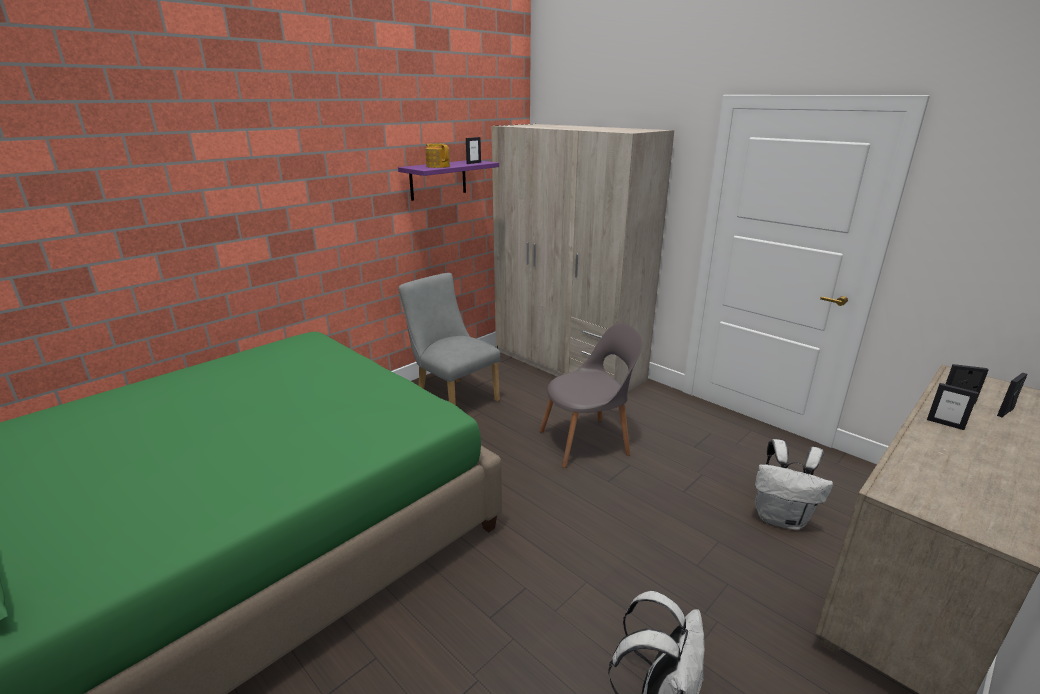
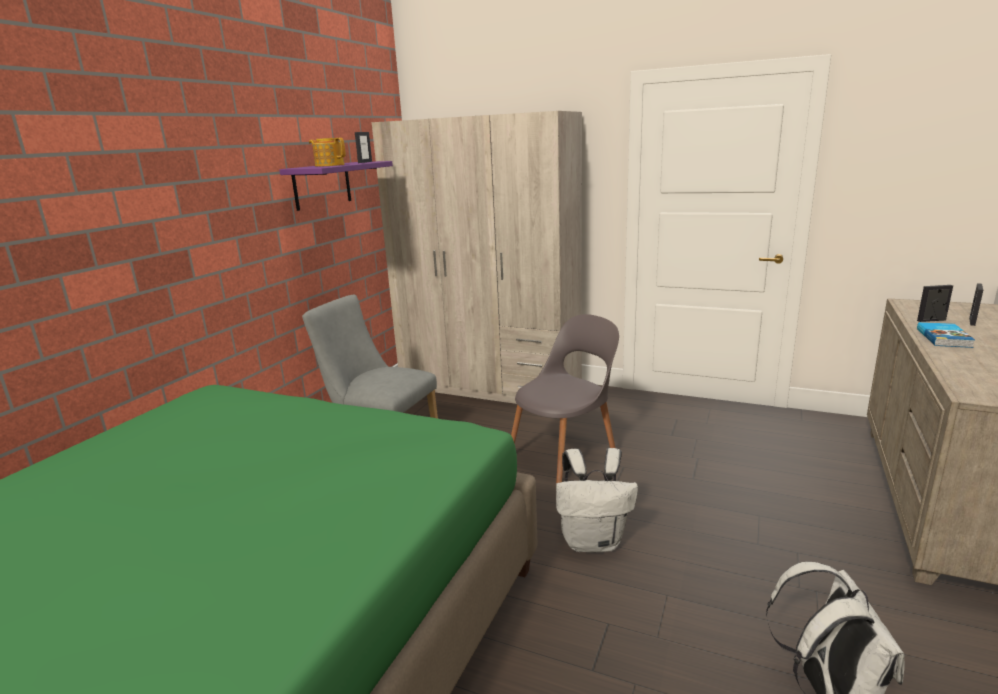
camera: 20 degrees left, 5 degrees down
(781, 518) = (795, 478): white backpack -> white backpack (593, 541)
(945, 424) = (944, 338): picture frame -> book

